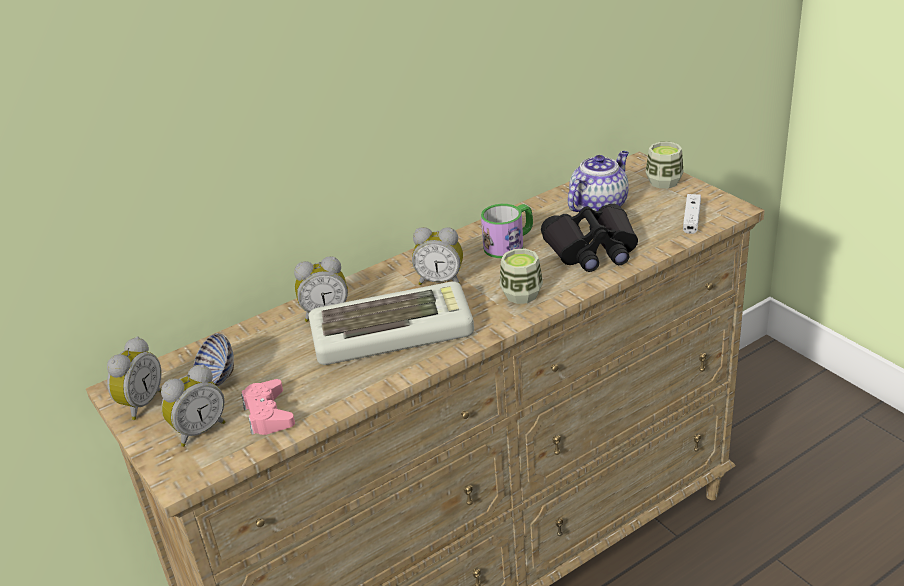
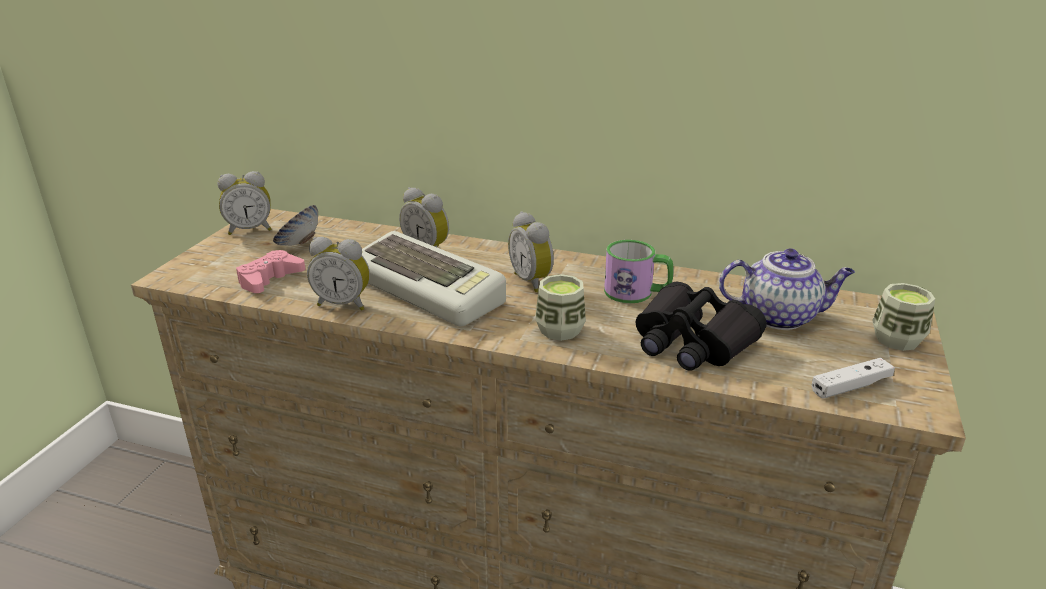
camera: 50 degrees right, 5 degrees down
(199, 430) = (231, 261): alarm clock -> alarm clock (344, 303)

